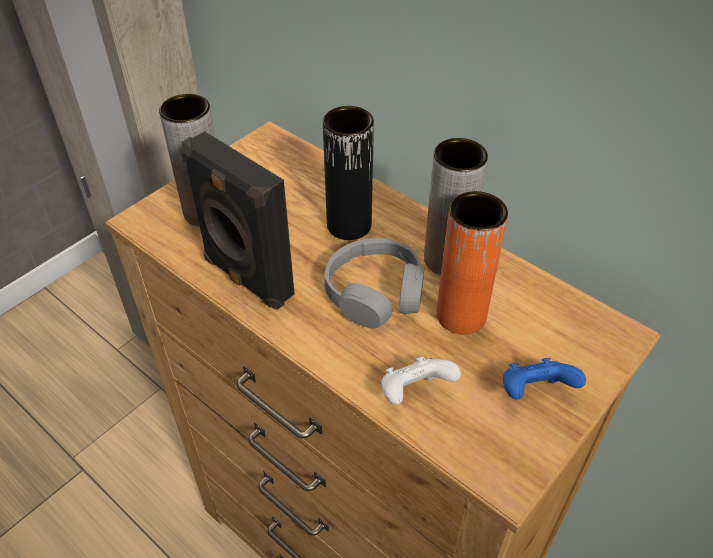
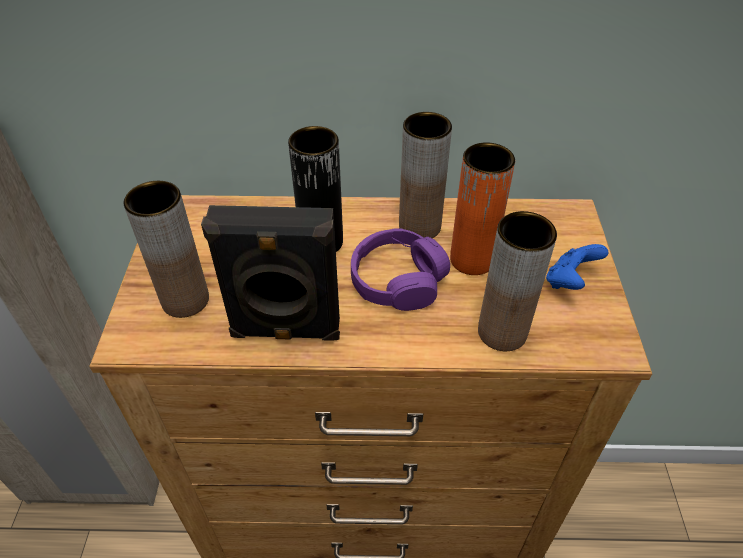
camera: 40 degrees left, 0 degrees up
(375, 293) = (397, 280): grey headphones -> purple headphones
(414, 392) = (502, 332): white game controller -> brown vase

